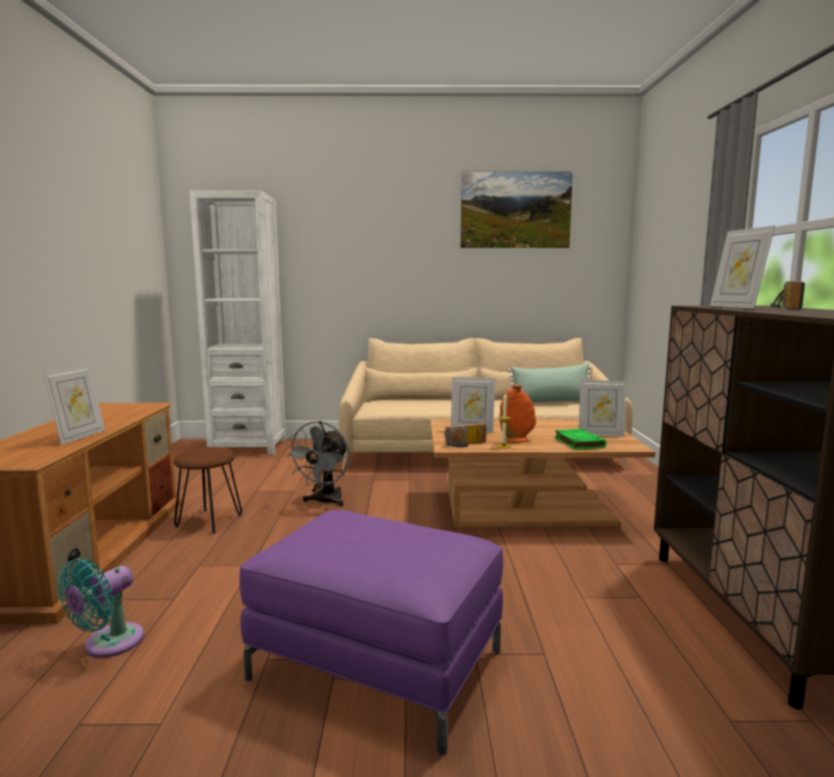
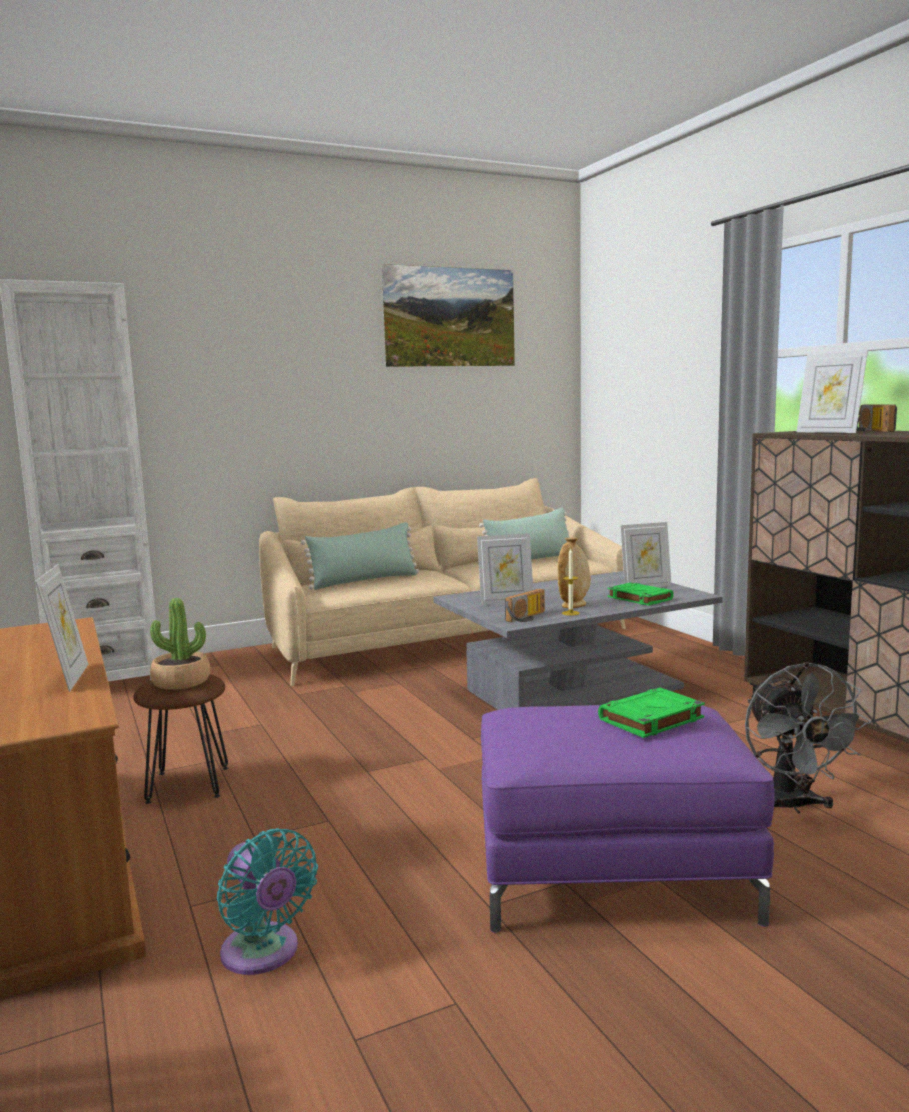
camera: 25 degrees left, 0 degrees up
(108, 644) = (263, 954): turquoise fan -> turquoise fan turned 45 degrees counterclockwise
(204, 452) = (181, 682): none -> potted plant
(324, 502) = (323, 729): grey fan -> grey fan (791, 806)
(404, 543) = (650, 719): none -> green book
(411, 402) = (364, 581): none -> green pillow
(516, 440) = (574, 605): orange vase -> beige vase
(528, 509) = (575, 689): brown coffee table -> grey coffee table

